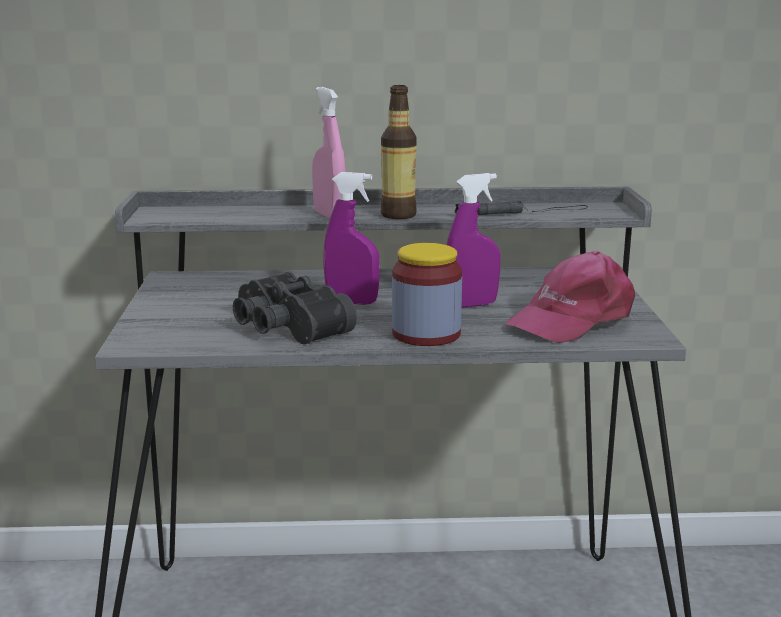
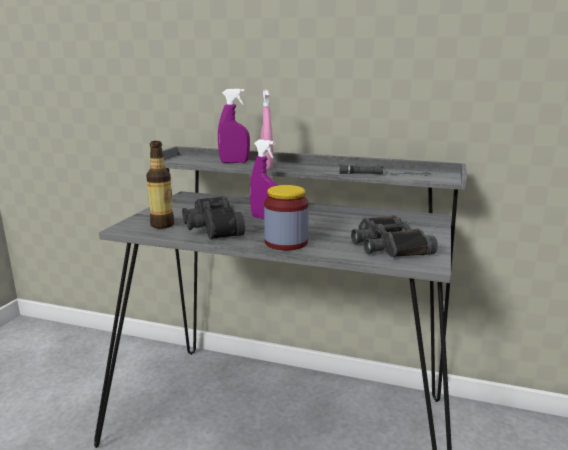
camera: 20 degrees right, 0 degrees up
(398, 215) = (306, 169): bottle -> bottle (162, 225)
(471, 305) = (332, 228): purple spray bottle -> purple spray bottle (234, 162)
(572, 320) = (388, 245): pink cap -> black binoculars

